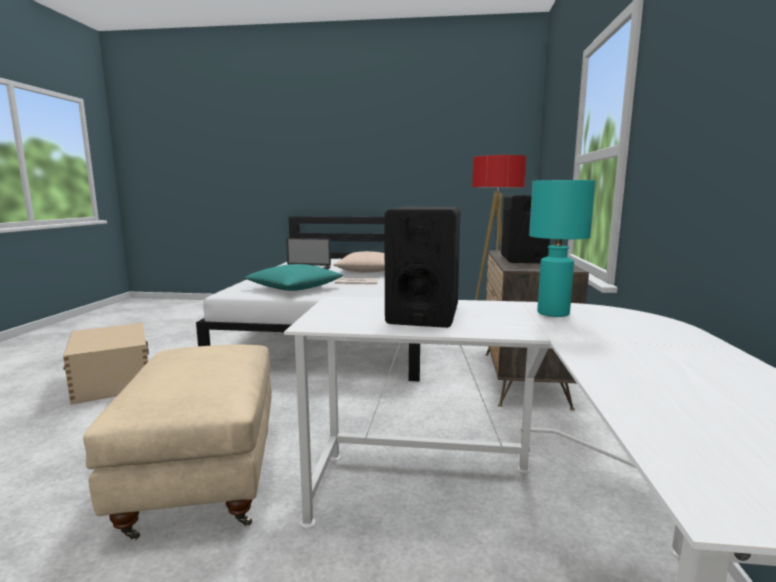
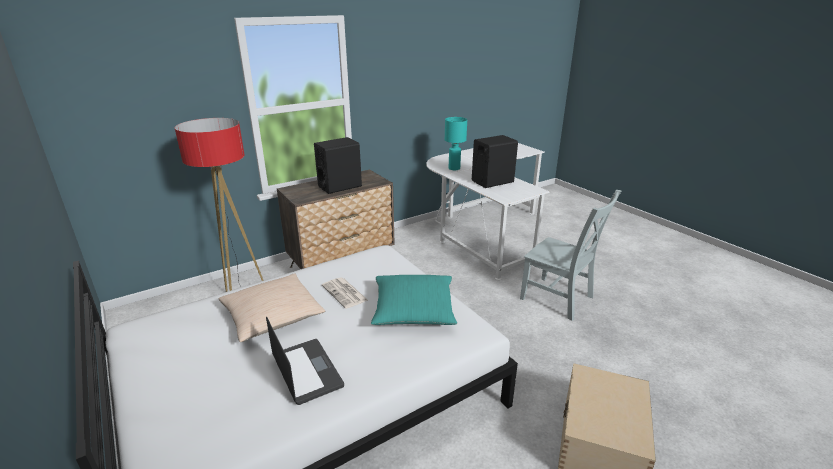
camera: 130 degrees left, 15 degrees up
(203, 476) = (559, 299): beige ottoman -> grey chair

